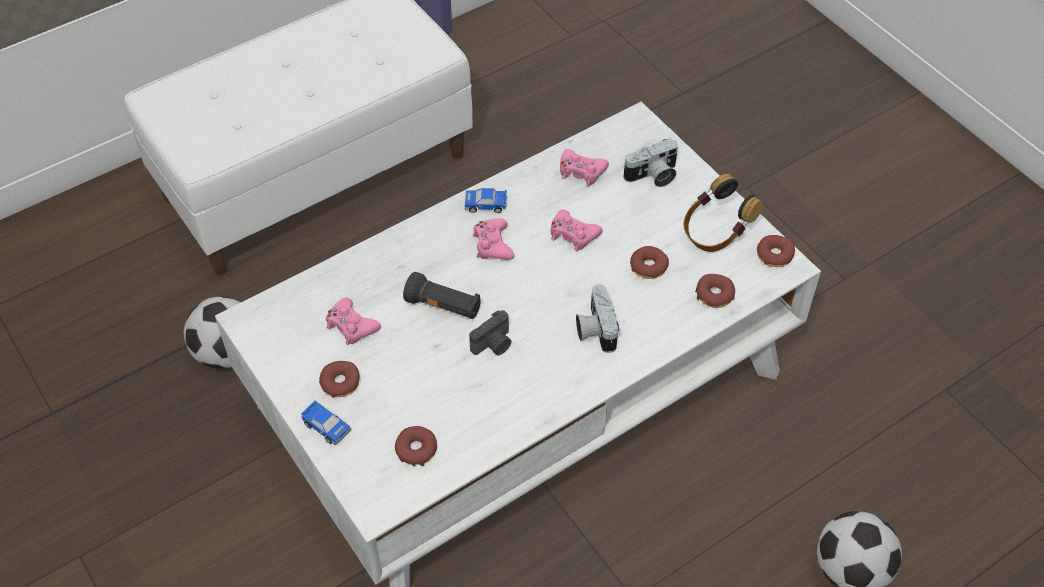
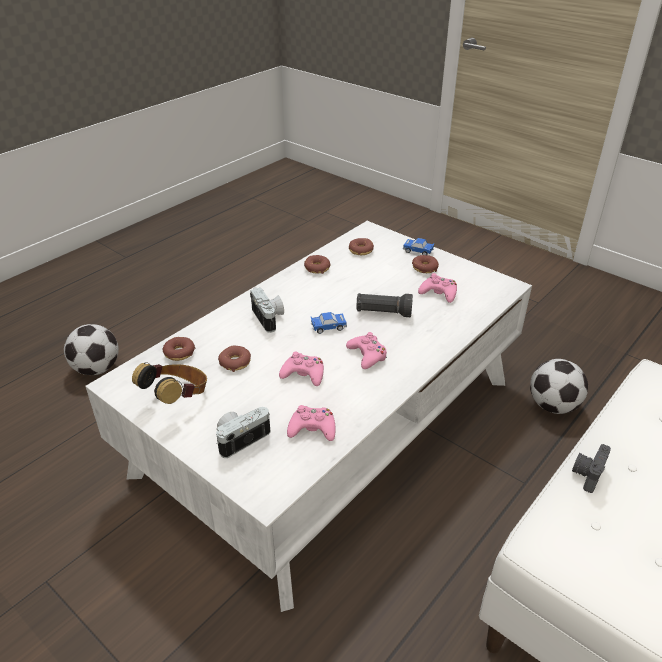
camera: 165 degrees right, 15 degrees down
(486, 205) = (388, 383): toy car -> toy car (328, 327)
(493, 345) = (338, 299): camera -> camera (586, 474)
(774, 255) = (125, 389): donut -> donut (317, 268)

